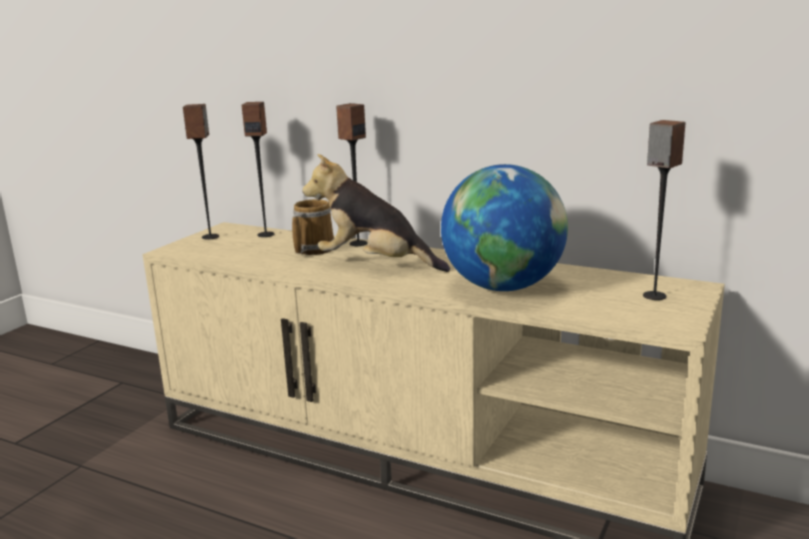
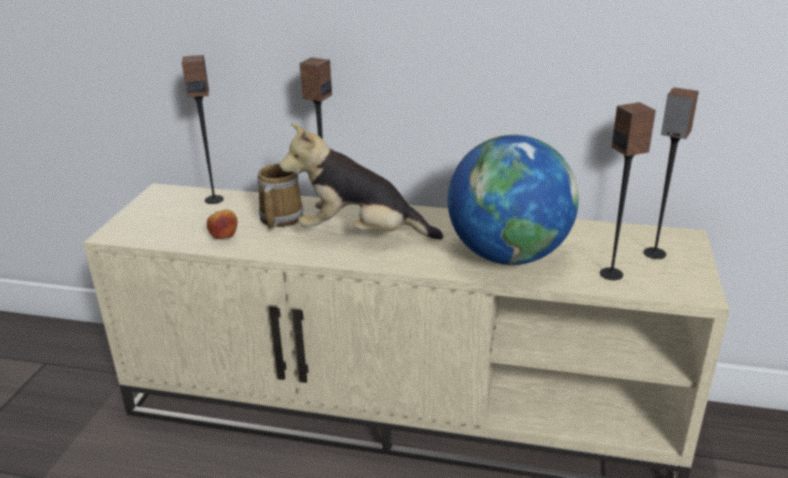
camera: 15 degrees left, 10 degrees up
(210, 237) = (151, 208): speaker -> speaker (611, 274)
(256, 258) = (224, 237): none -> apple

